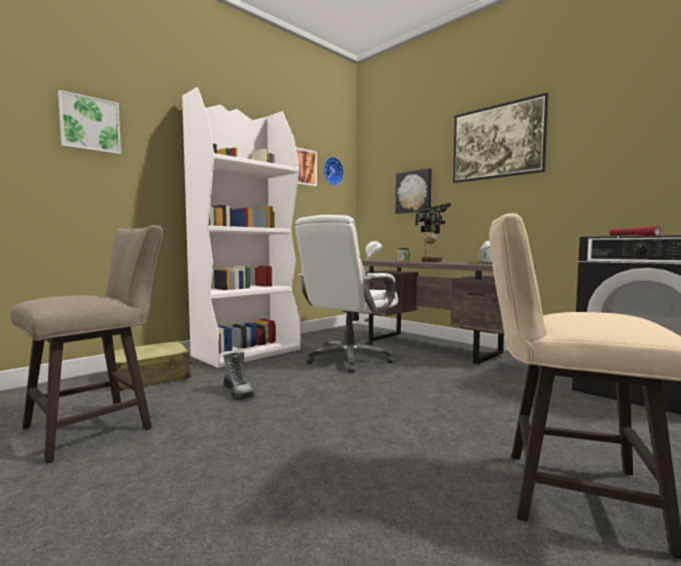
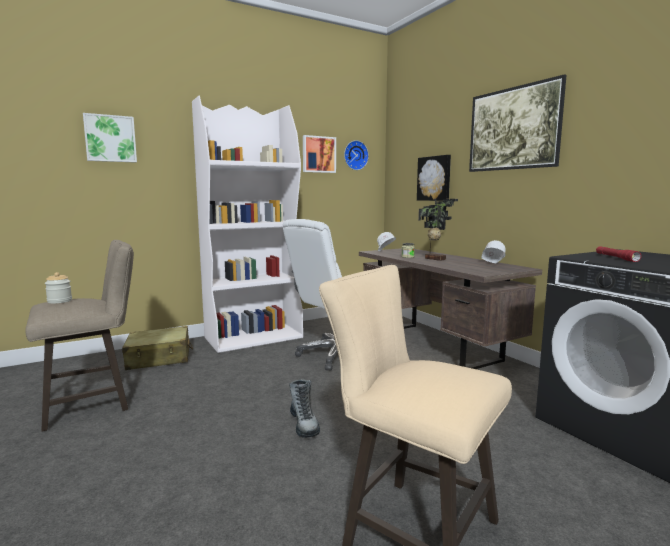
camera: 15 degrees right, 5 degrees up
(59, 296) = (59, 301): none -> jar
(238, 392) = (215, 382): boot -> boot (304, 424)

